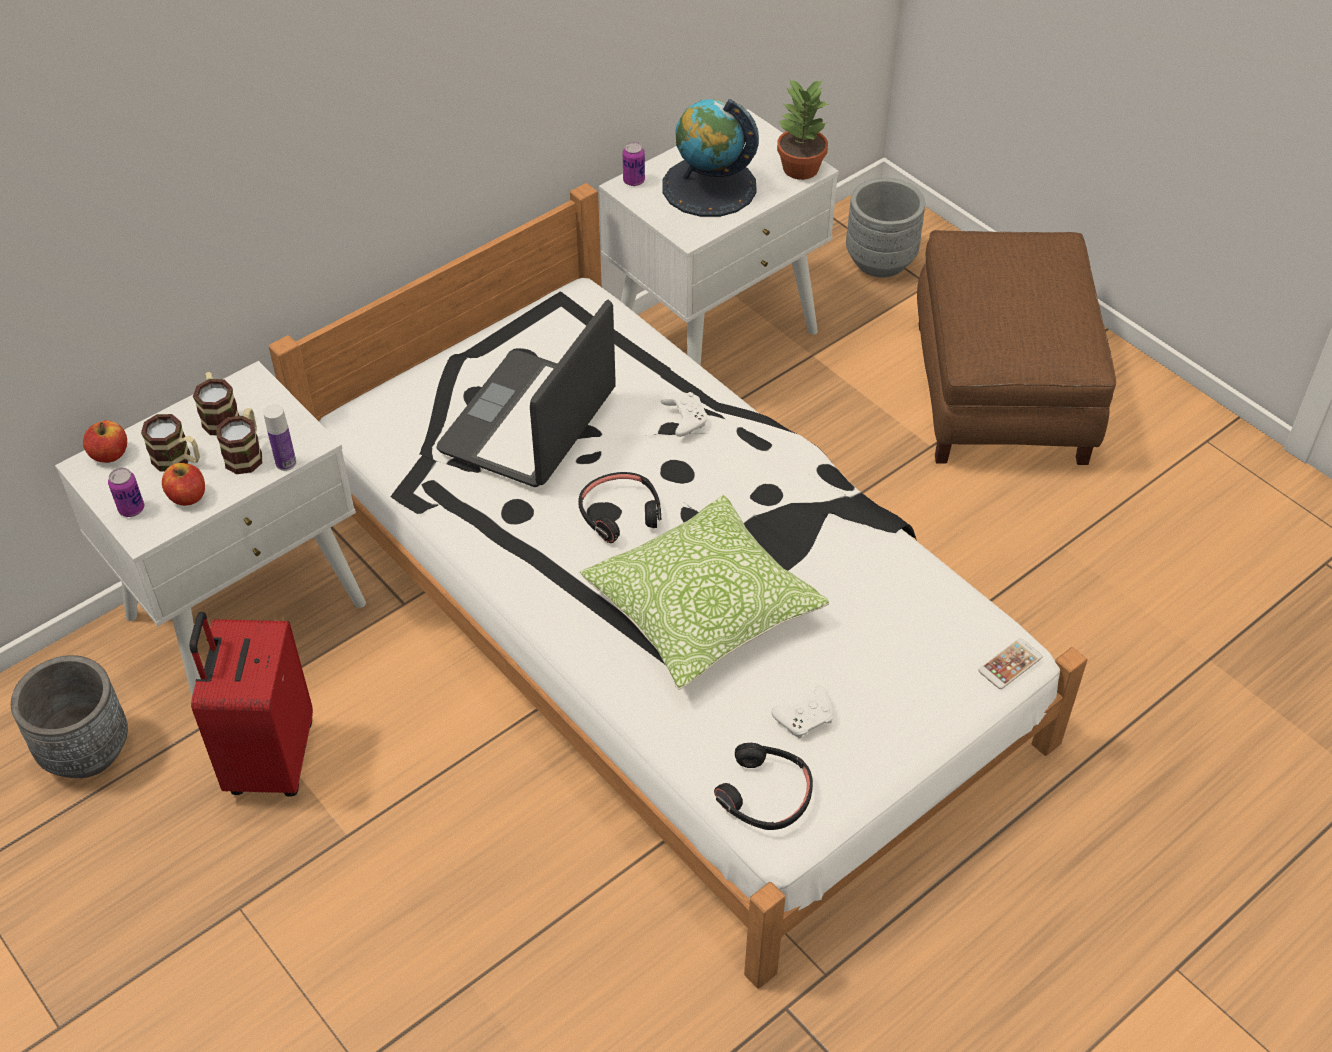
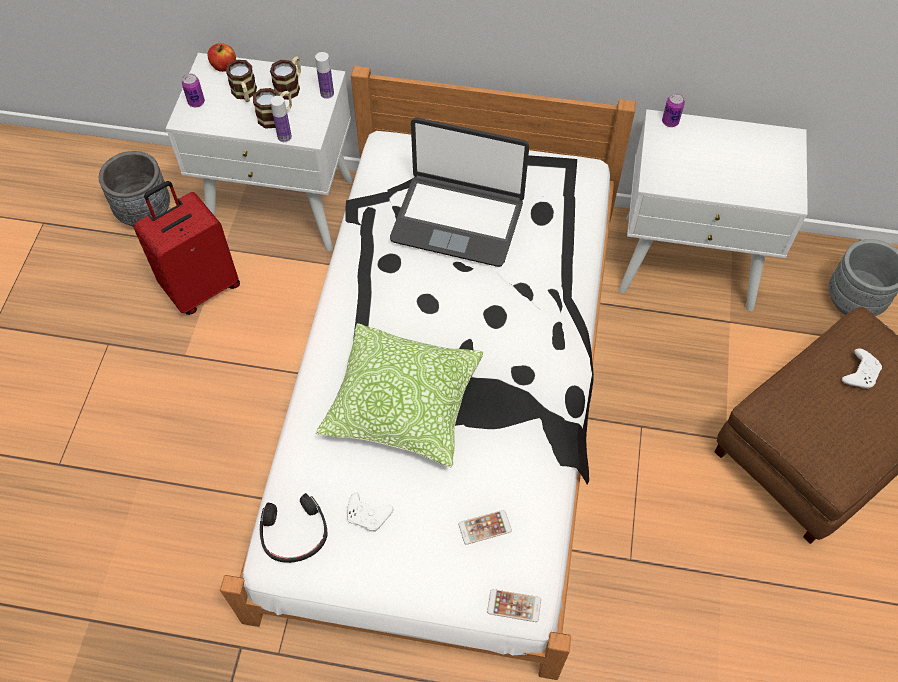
camera: 50 degrees right, 10 degrees up
(188, 496) = (224, 116): apple -> none
(271, 393) = (327, 93): none -> bottle
(530, 422) = (458, 220): laptop -> laptop turned 150 degrees counterclockwise
(620, 513) = (434, 311): black headphones -> none
(684, 418) = (537, 289): white game controller -> white game controller (860, 373)
(709, 187) = (709, 160): globe -> none
(799, 168) = (783, 193): potted plant -> none
(907, 632) = (485, 527): none -> phone

